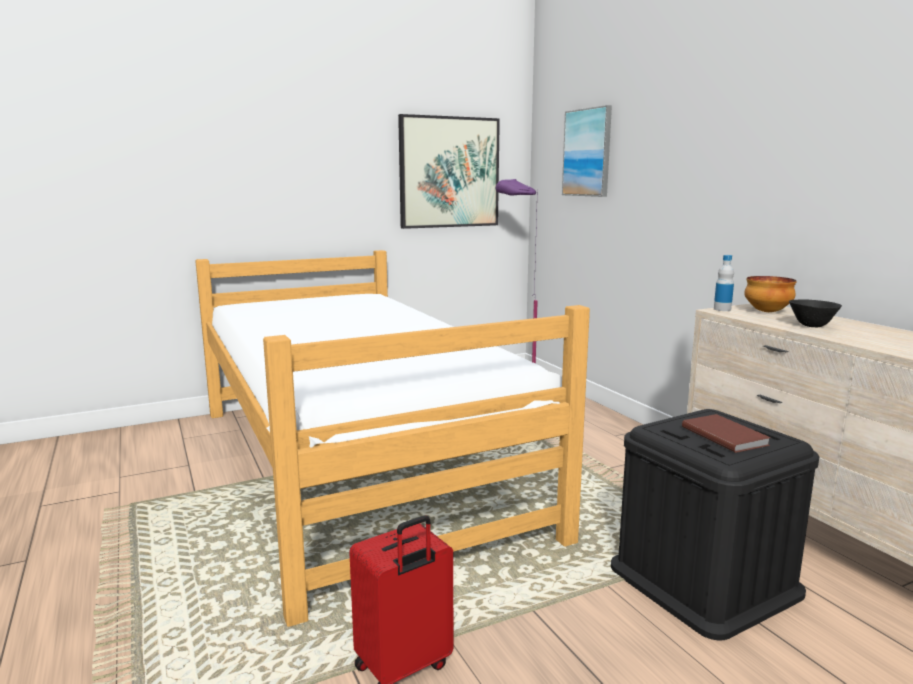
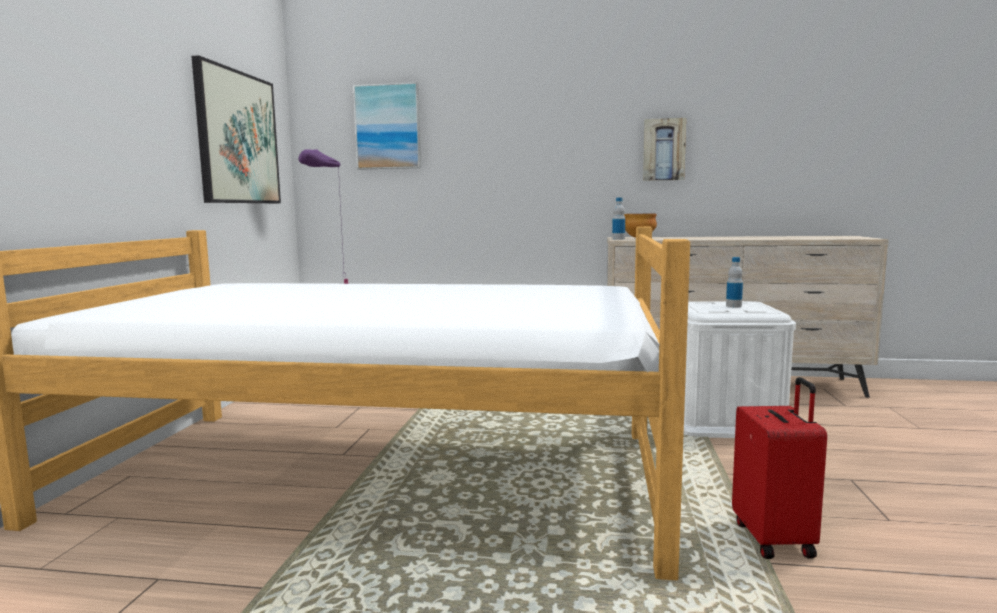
camera: 55 degrees left, 5 degrees down
(704, 579) = (723, 419): black storage box -> white storage box
(725, 435) = (733, 306): brown book -> bottle
(812, 326) = (688, 238): black bowl -> none
(849, 187) = (663, 150): none -> picture

